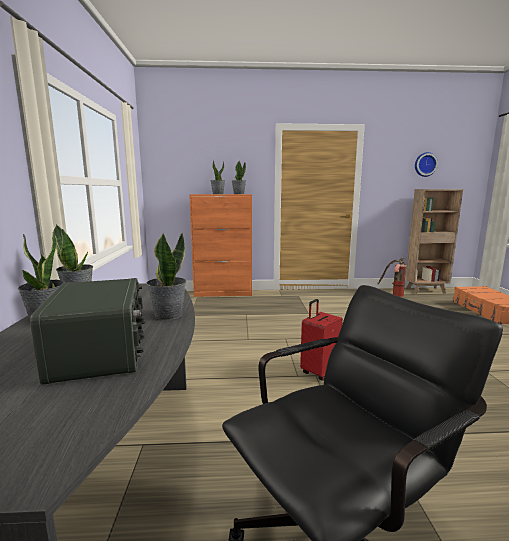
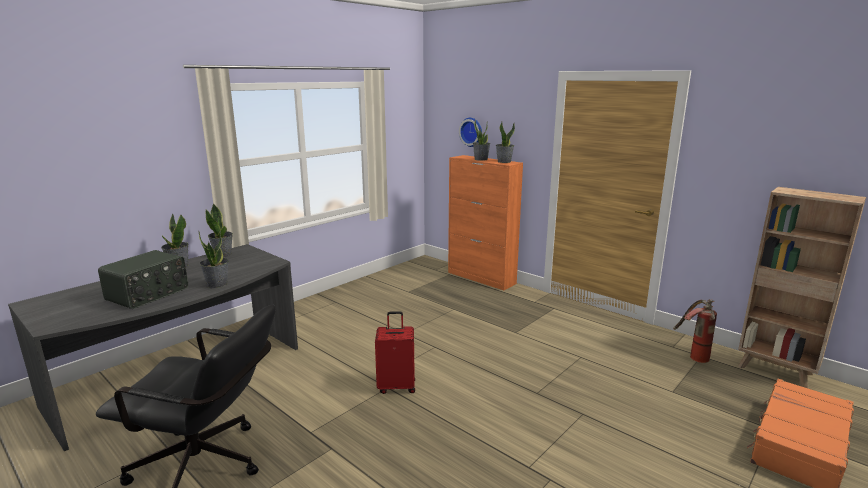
camera: 45 degrees right, 5 degrees up
(425, 164) = (808, 144): wall clock -> wall clock (472, 132)

